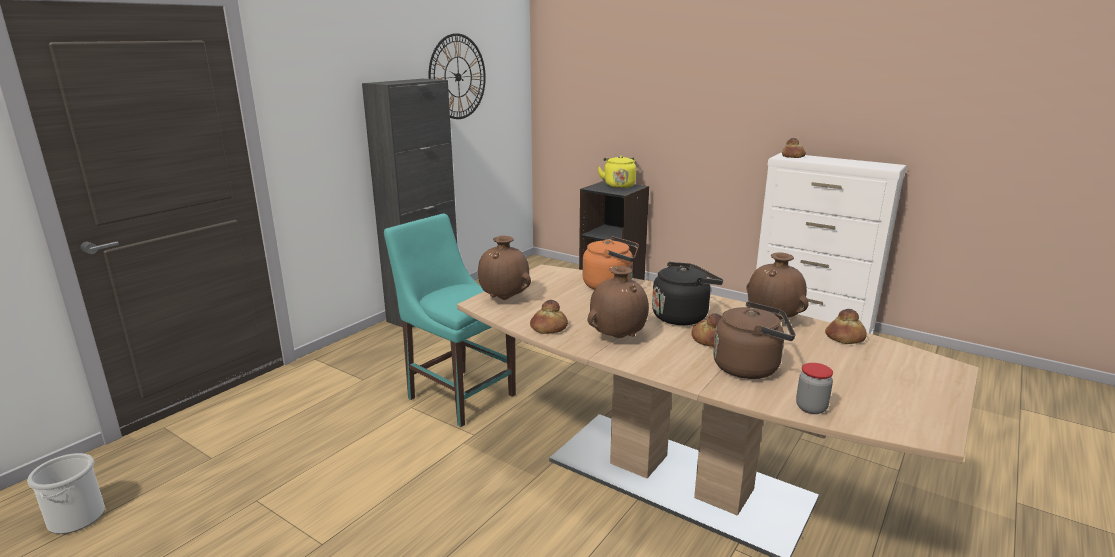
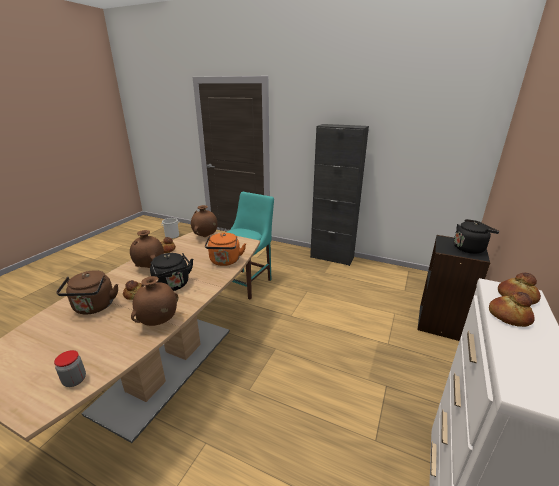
camera: 80 degrees right, 5 degrees up
(458, 77) = (406, 128): wall clock -> none
(618, 185) = (470, 248): yellow kettle -> black kettle
(811, 408) = (36, 325): jar -> jar (75, 380)
(845, 338) = (116, 356): bread -> bread (508, 316)

